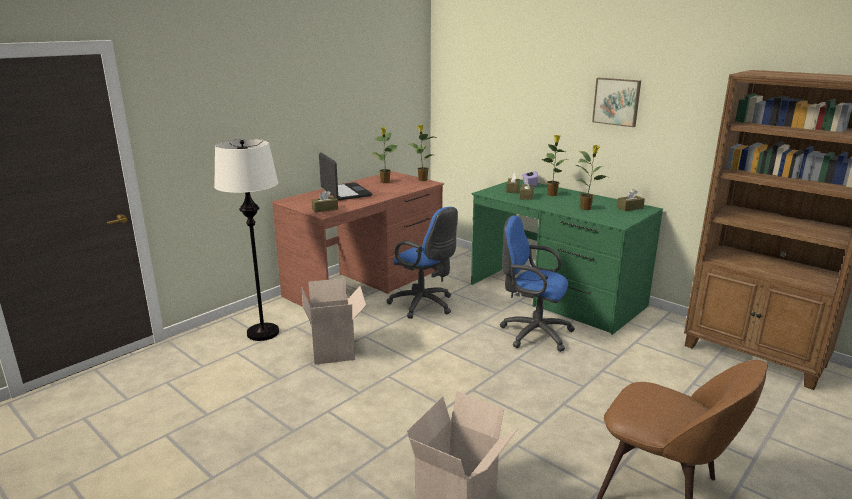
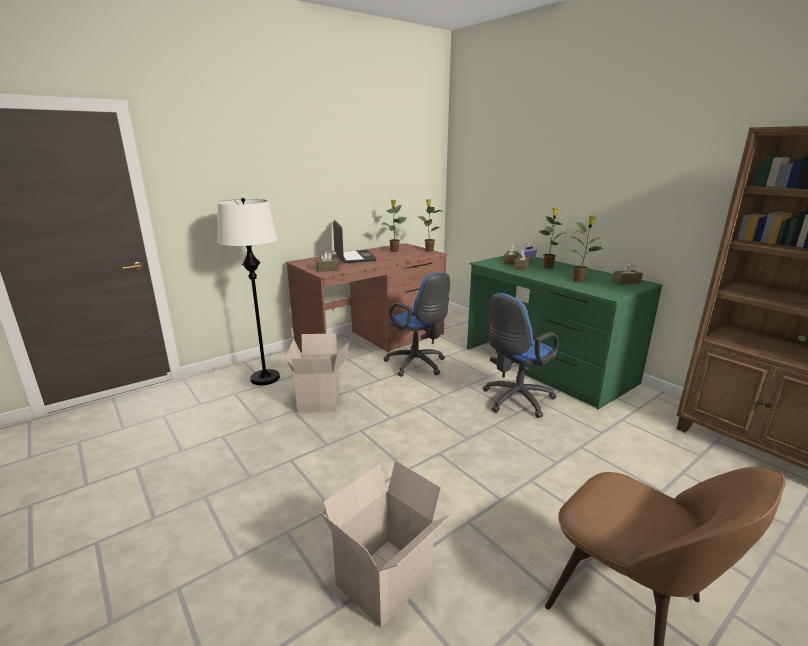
camera: 10 degrees right, 0 degrees up
(532, 333) = (514, 401): blue office chair -> blue office chair turned 75 degrees counterclockwise
(617, 101) = (619, 174): picture -> none

